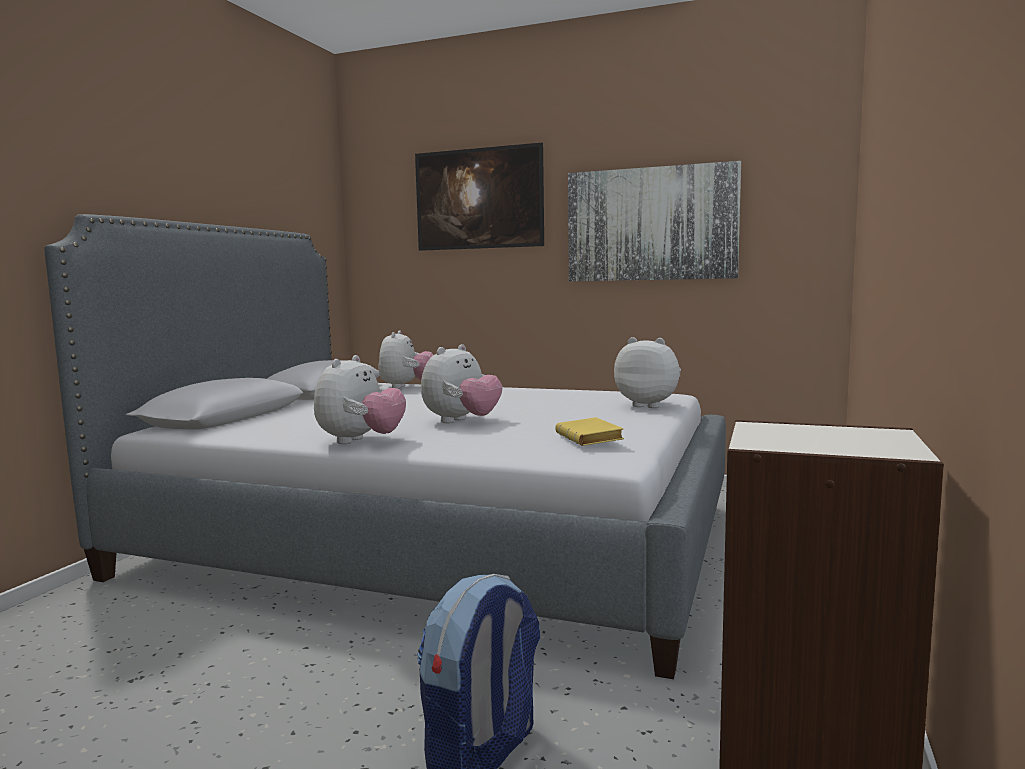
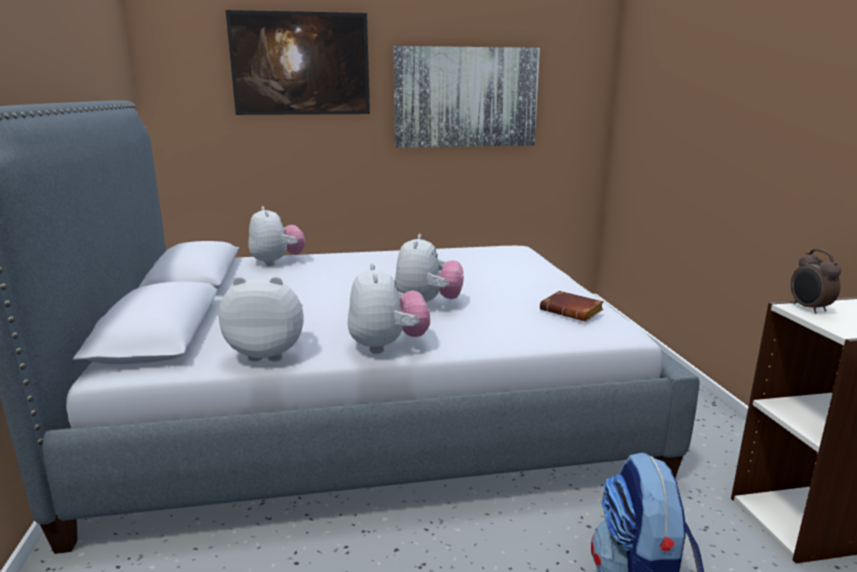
camera: 30 degrees left, 10 degrees up
(591, 438) = (573, 311): yellow book -> brown book
(649, 405) = (528, 263): plush toy -> plush toy (268, 353)
(771, 427) = (809, 308): none -> alarm clock

